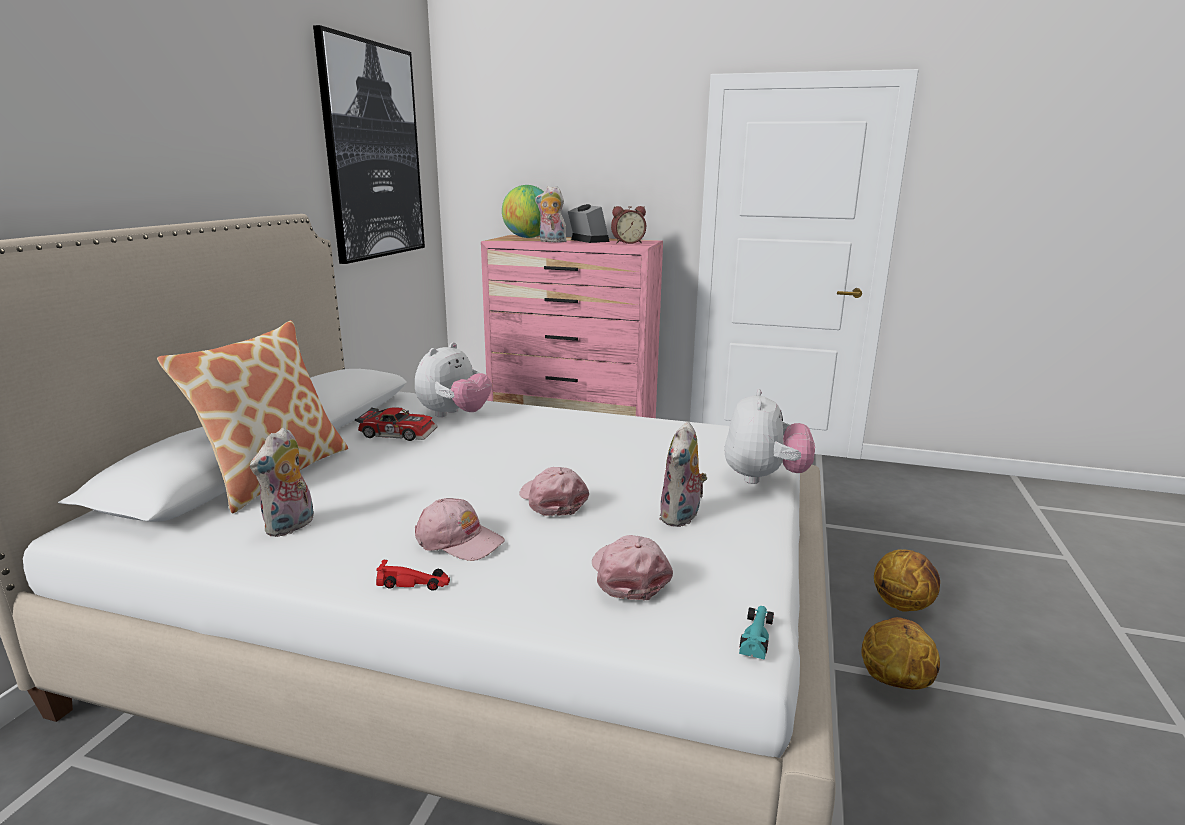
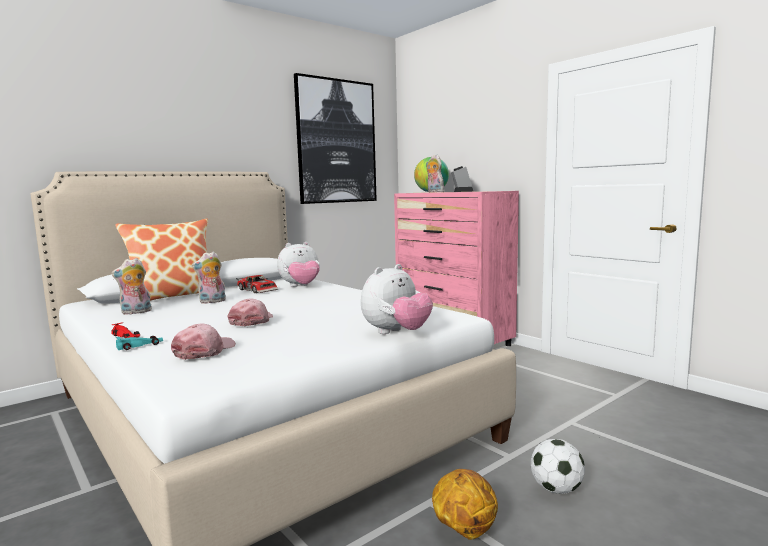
camera: 35 degrees right, 10 degrees down
(459, 540) = (178, 327): pink cap -> none
(627, 243) = (482, 191): alarm clock -> none
(681, 517) = (298, 339): plush toy -> plush toy (212, 302)
(756, 634) = (202, 387): turquoise toy car -> turquoise toy car (140, 345)
(902, 605) = (556, 489): basketball -> football

